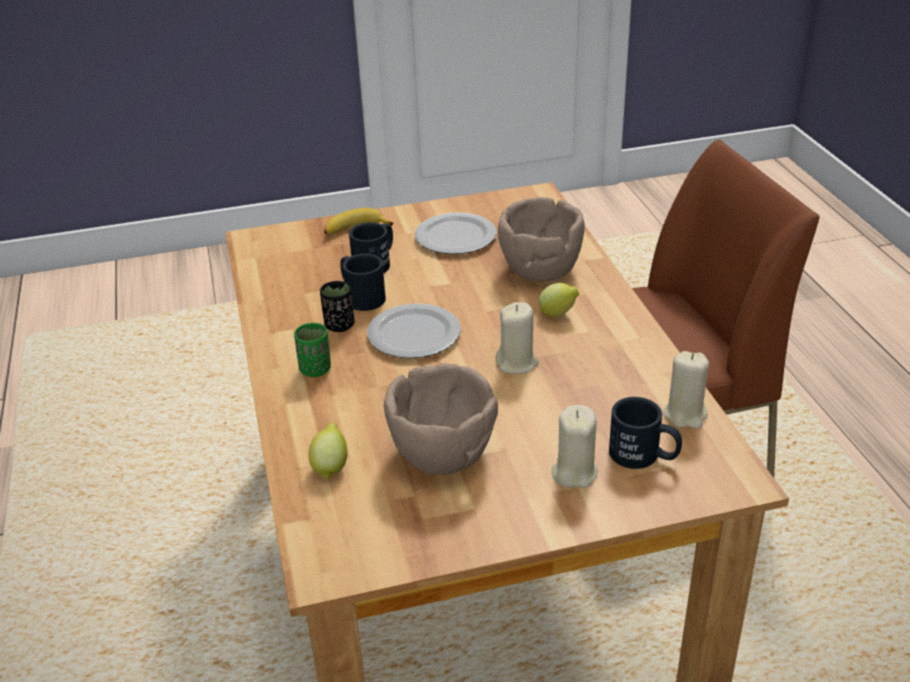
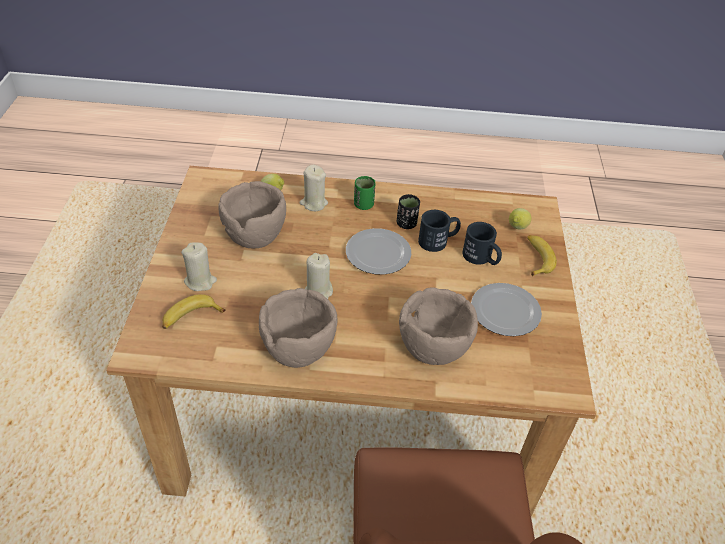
camera: 105 degrees right, 10 degrees up
(558, 314) = (364, 334): lemon -> lemon (516, 228)
(616, 353) = (299, 347): none -> brown bowl
(644, 456) = (190, 317): black mug -> banana
(685, 414) = (211, 355): beige candle -> beige candle (313, 203)

